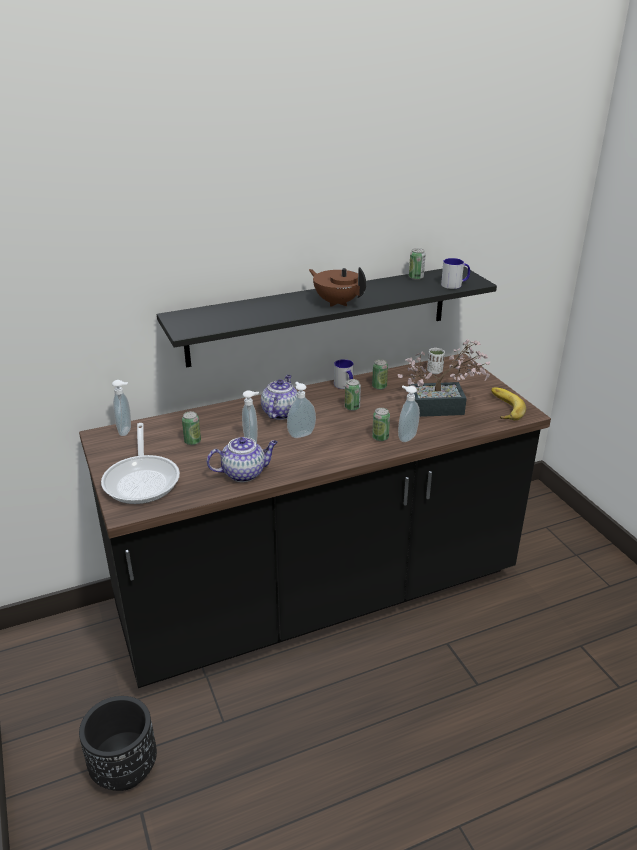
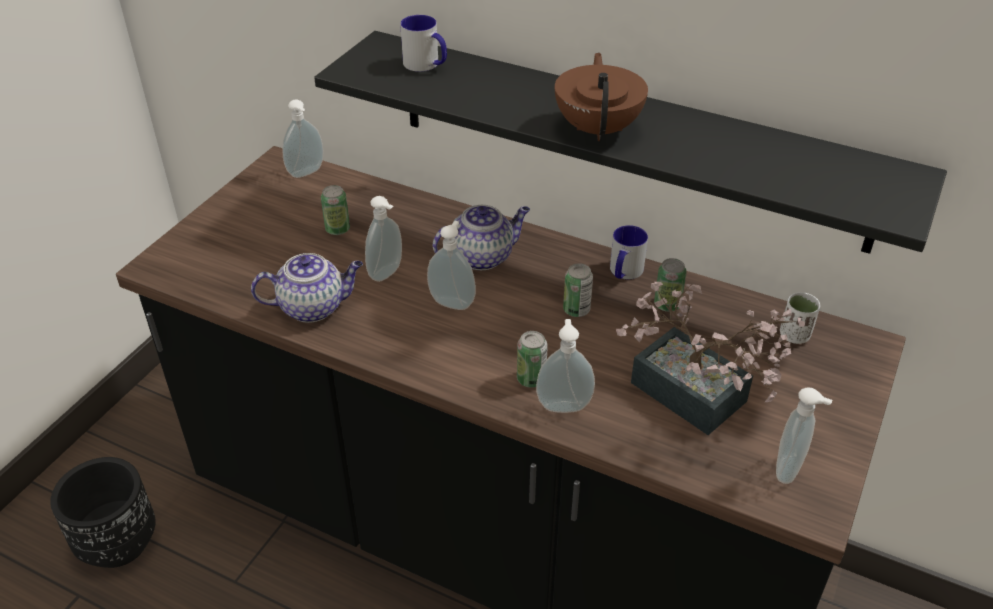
camera: 50 degrees right, 10 degrees up
(142, 479) = (225, 241): frying pan -> none
(244, 473) = (313, 307): teapot -> teapot turned 45 degrees counterclockwise
(416, 277) = (807, 150): can -> none
(455, 284) = (846, 198): mug -> mug (426, 65)
(502, 408) = (790, 470): banana -> soap dispenser

